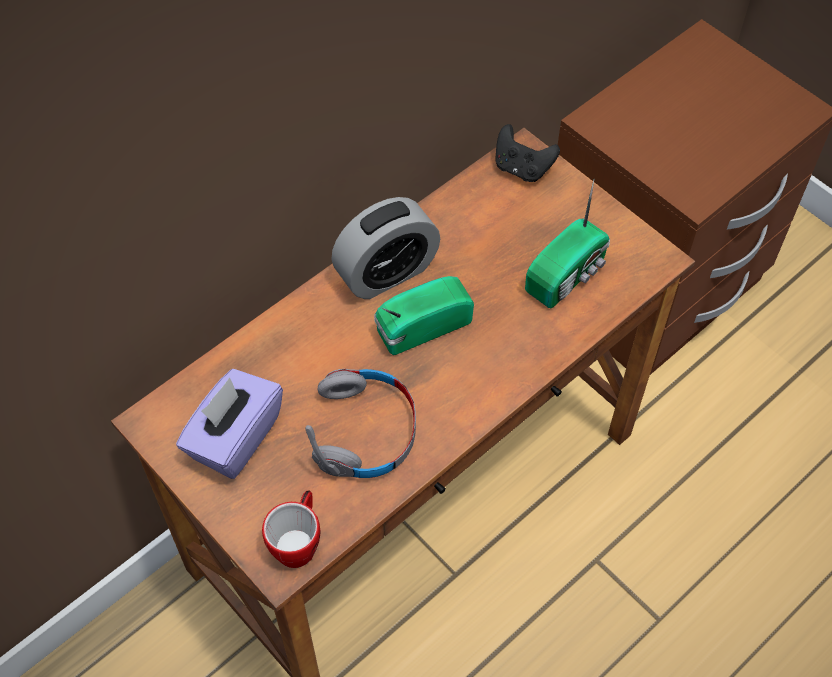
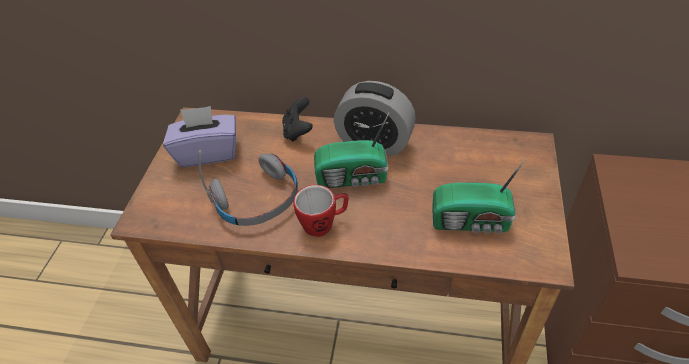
camera: 55 degrees right, 10 degrees down
(299, 541) = (160, 217): mug -> mug (324, 223)
(420, 326) = (353, 178): radio -> radio turned 150 degrees clockwise
(522, 168) = (522, 151): black game controller -> black game controller (298, 131)

